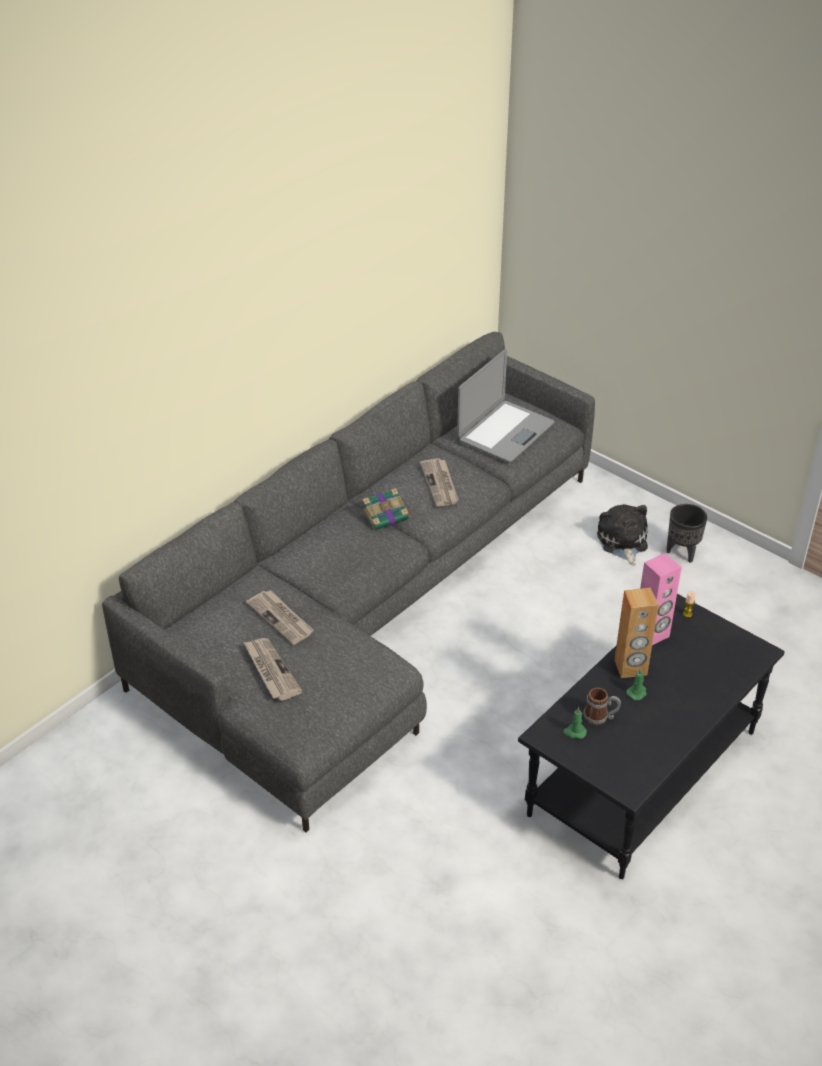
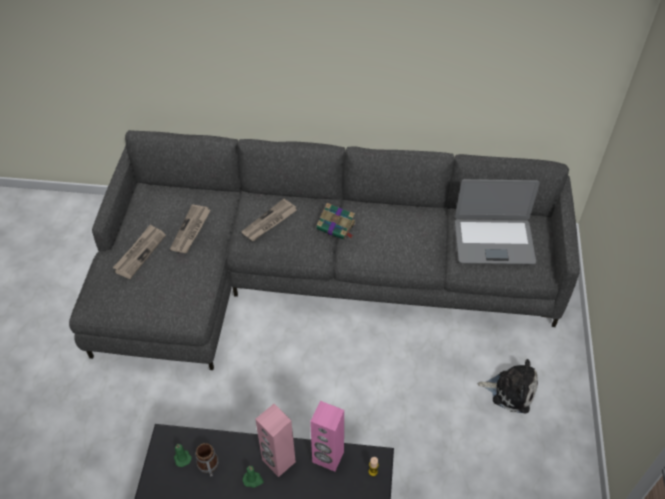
camera: 55 degrees right, 10 degrees up
(440, 484) = (397, 236): newspaper -> newspaper (269, 222)
(622, 542) = (510, 390): plush toy -> plush toy turned 60 degrees clockwise
(630, 668) = (278, 461): brown speaker -> pink speaker
(682, 553) = (537, 439): black planter -> none

